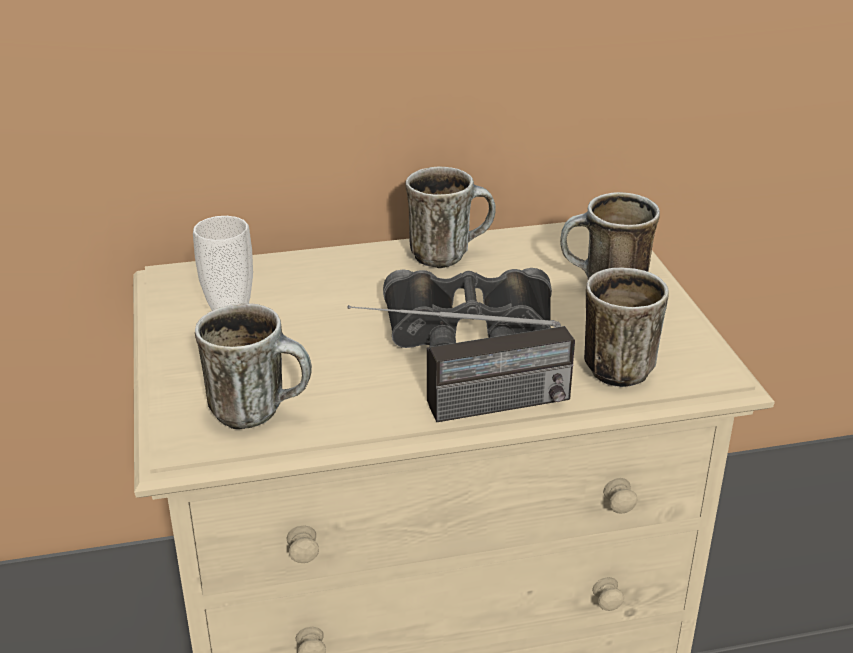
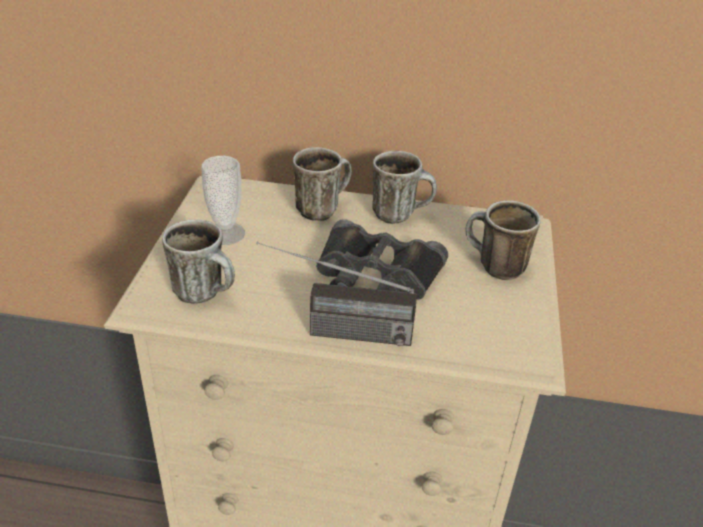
camera: 20 degrees right, 5 degrees up
(620, 364) = (464, 330): mug -> mug (321, 208)

